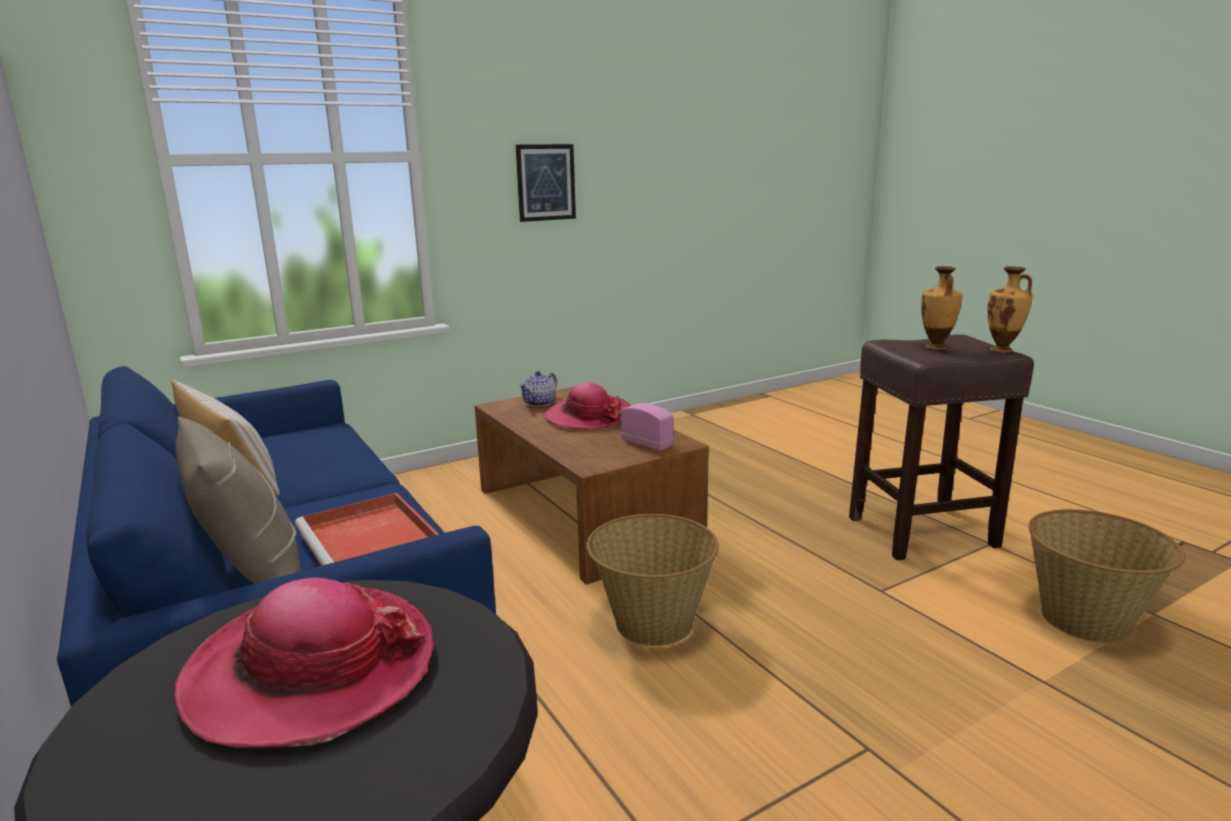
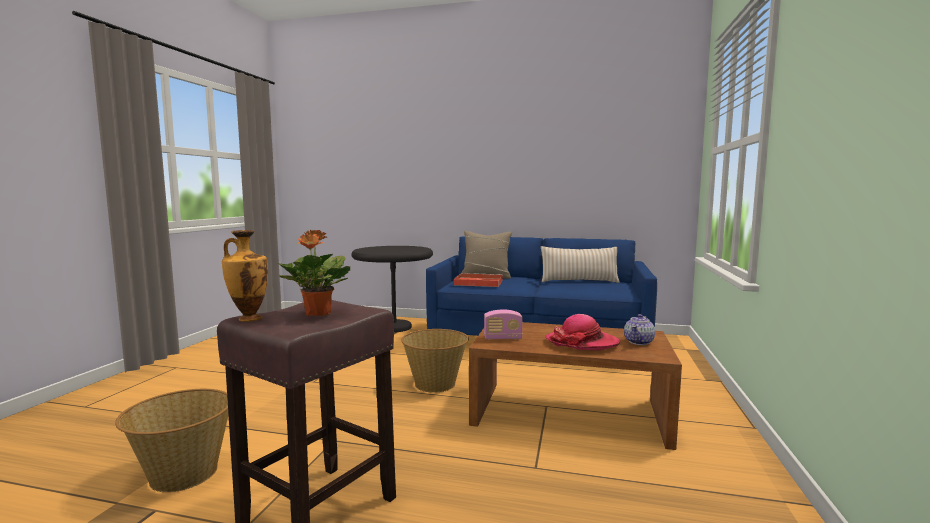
camera: 135 degrees right, 10 degrees down
(312, 670) = (397, 250): hat -> none
(540, 403) = (639, 342): teapot -> teapot turned 135 degrees counterclockwise
(546, 182) = (820, 151): picture -> none
(936, 347) = (317, 314): vase -> potted plant

